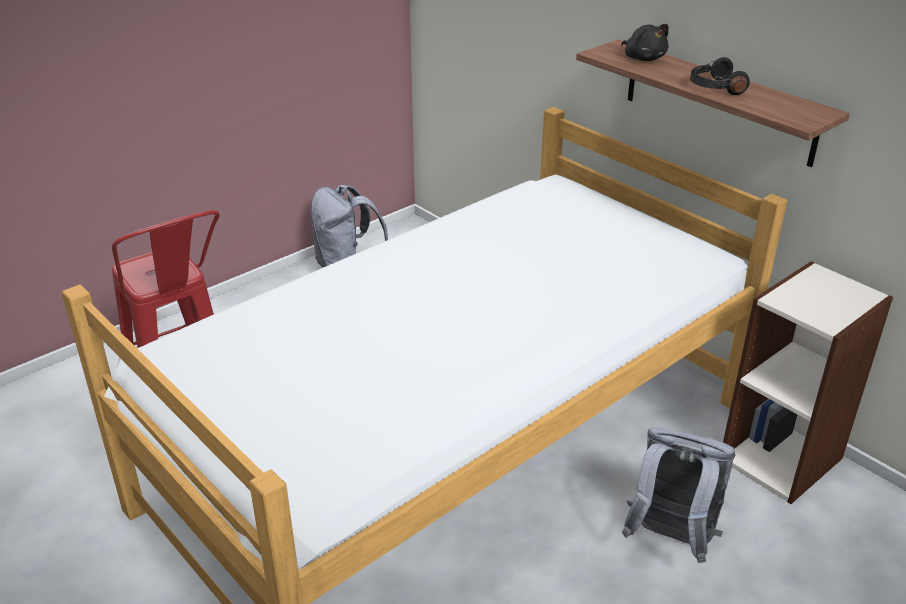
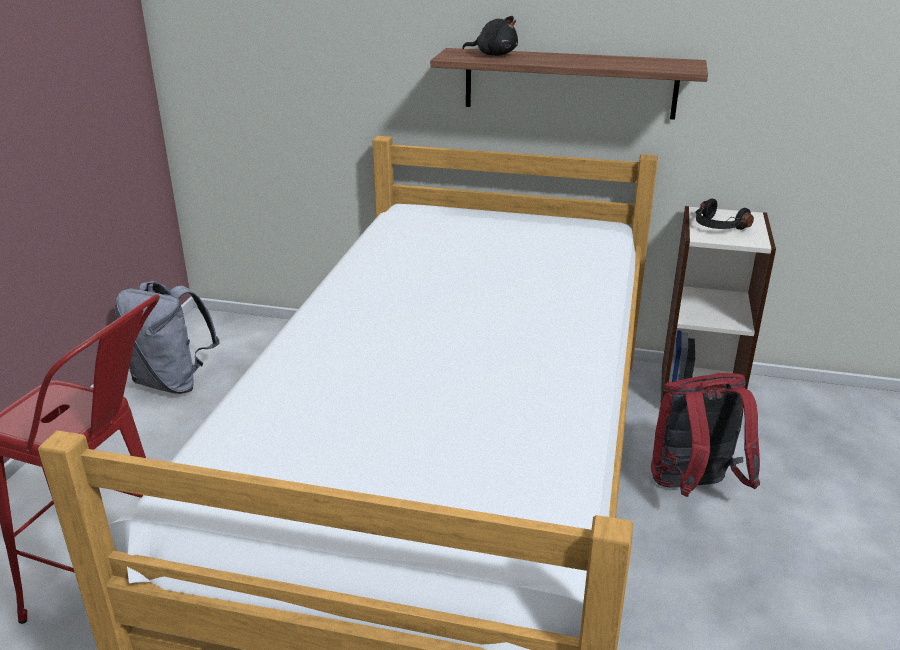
camera: 35 degrees left, 5 degrees down
(670, 539) = (693, 488): grey backpack -> red backpack
(714, 87) = (586, 62): black headphones -> black headphones (717, 227)

